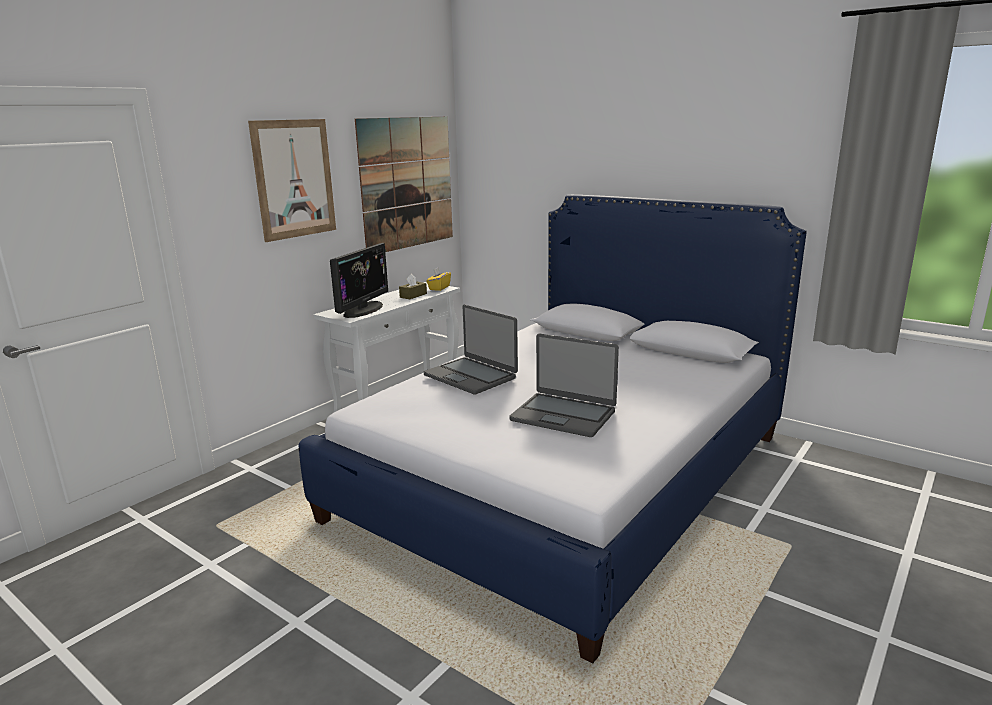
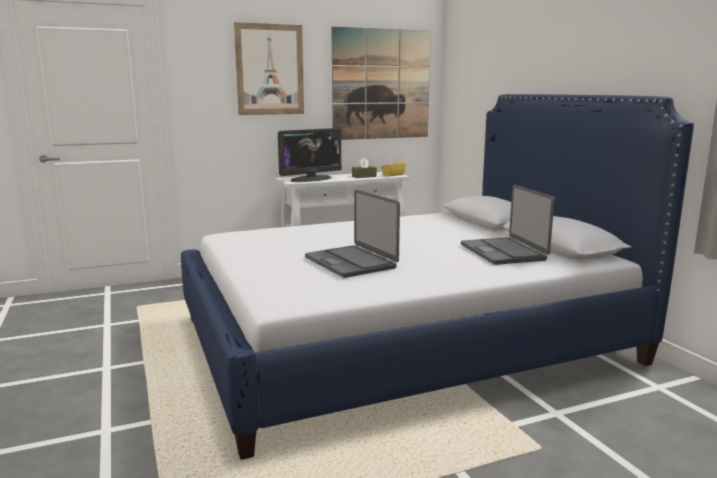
camera: 30 degrees right, 5 degrees down
(471, 376) = (330, 230): laptop -> laptop (503, 252)

